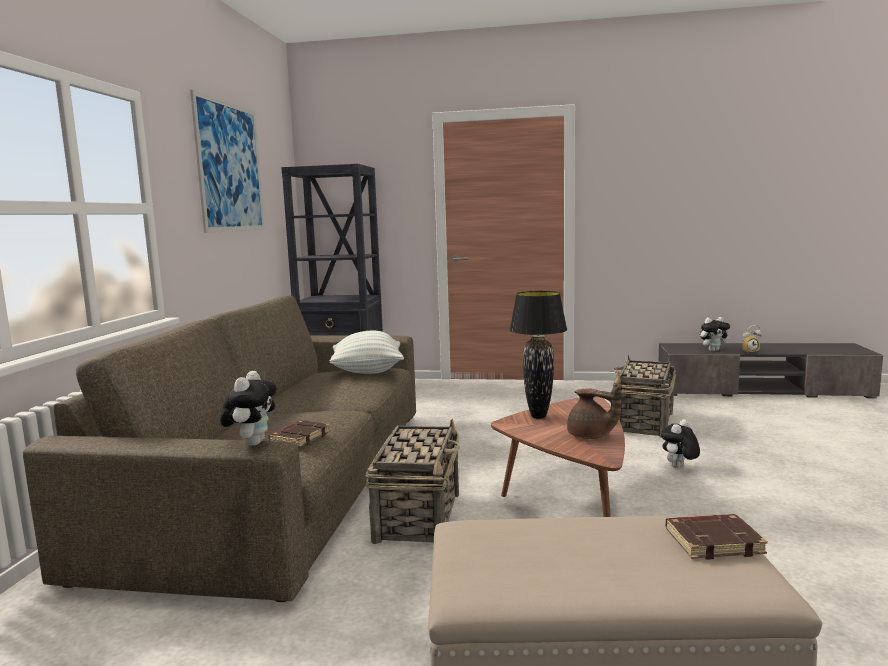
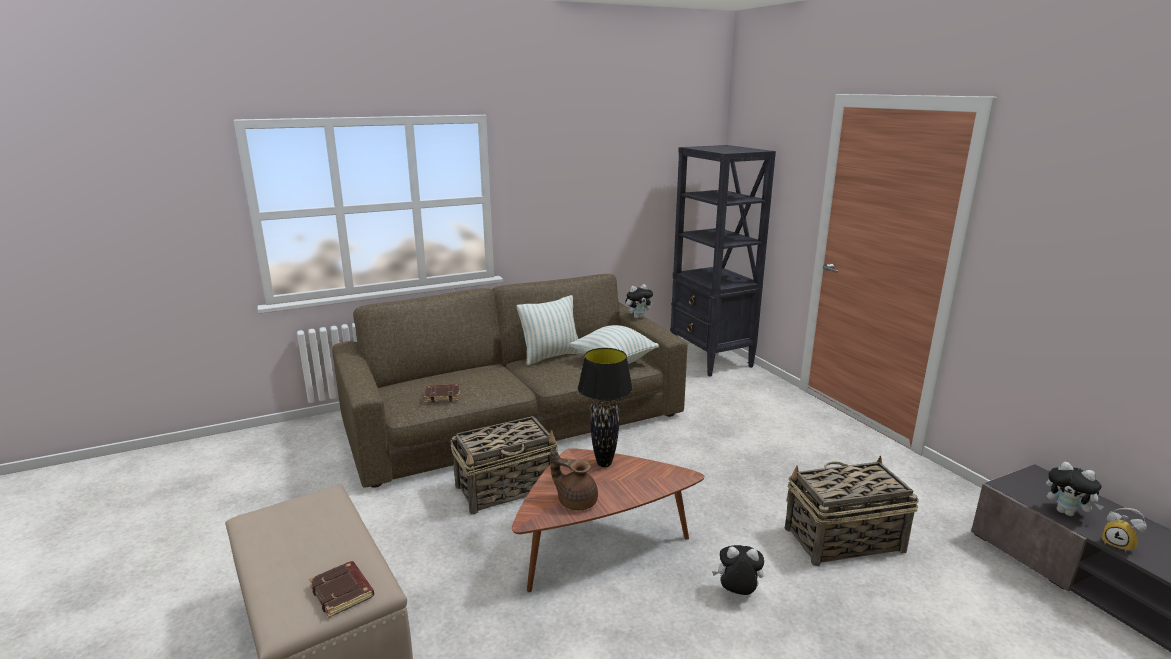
camera: 55 degrees right, 10 degrees up
(230, 167) = (602, 154): picture -> none
(252, 443) = (365, 389): plush toy -> plush toy (638, 317)
(294, 390) = (551, 356): none -> pillow
(591, 436) = (576, 501): brown teapot -> brown teapot turned 120 degrees clockwise

